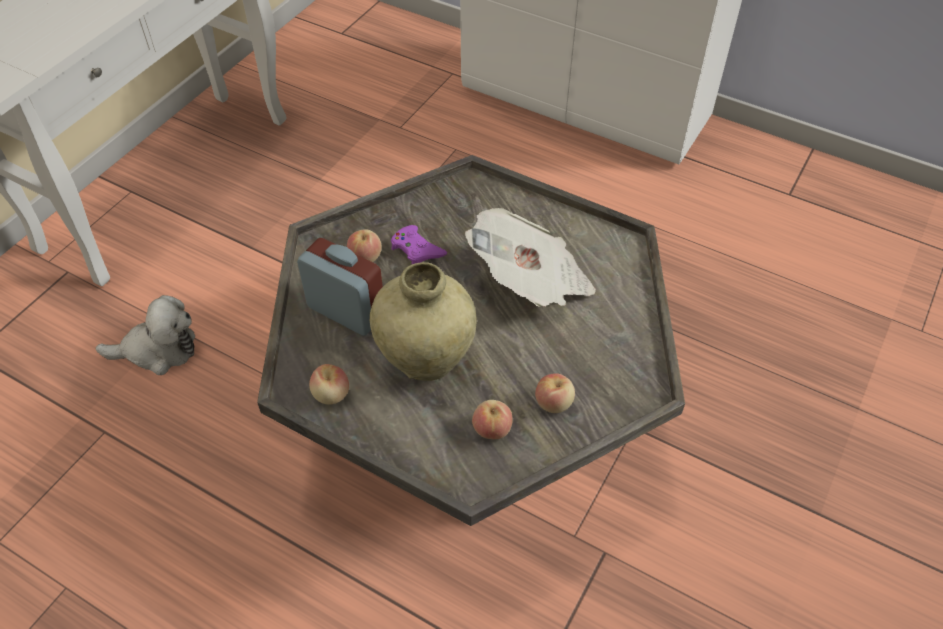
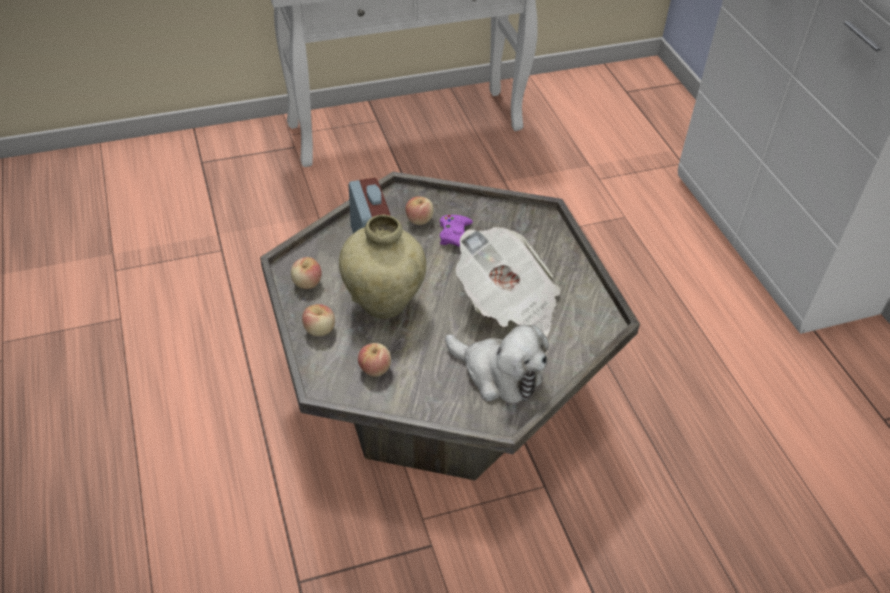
camera: 40 degrees right, 5 degrees down
(158, 350) = (295, 224): plush toy -> plush toy (498, 374)
(554, 403) = (431, 383): apple -> apple (319, 330)

